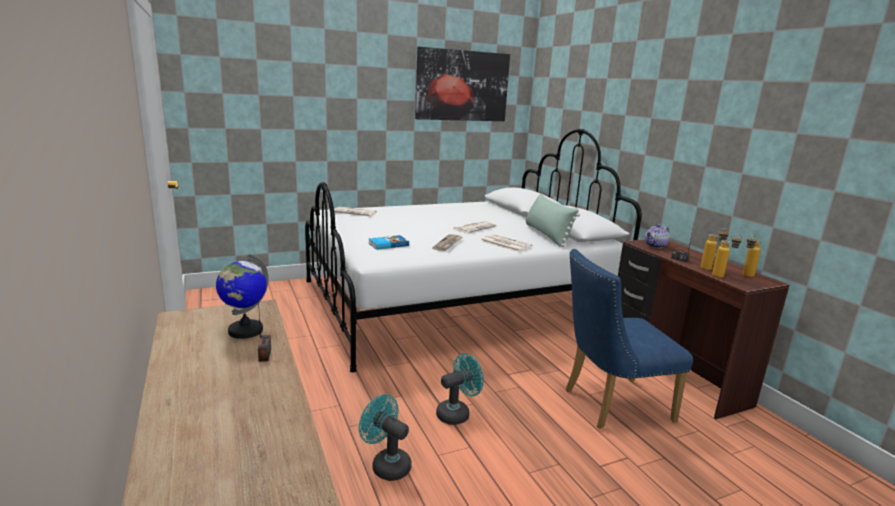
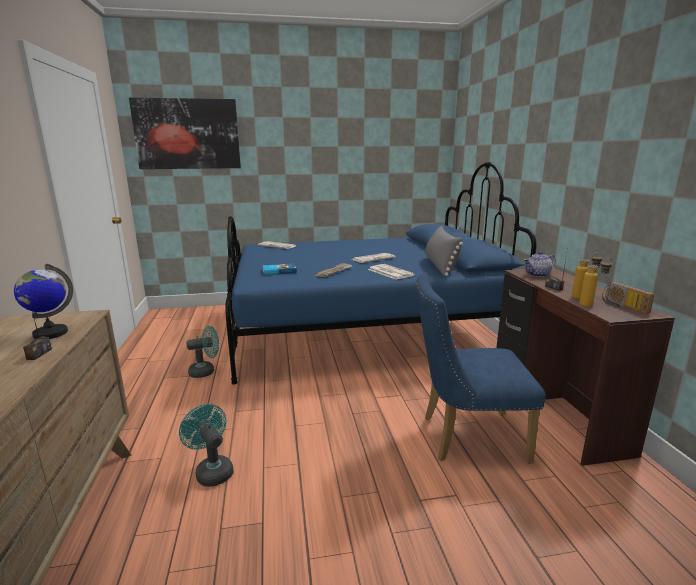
camera: 15 degrees right, 0 degrees up
(455, 303) = (362, 330): white bed -> blue bed
(457, 413) = (305, 430): turquoise fan -> turquoise fan (206, 371)
(462, 86) = (383, 130): picture -> picture (187, 134)
(547, 235) = (440, 265): green pillow -> grey pillow
(745, 276) = (622, 306): bottle -> radio

